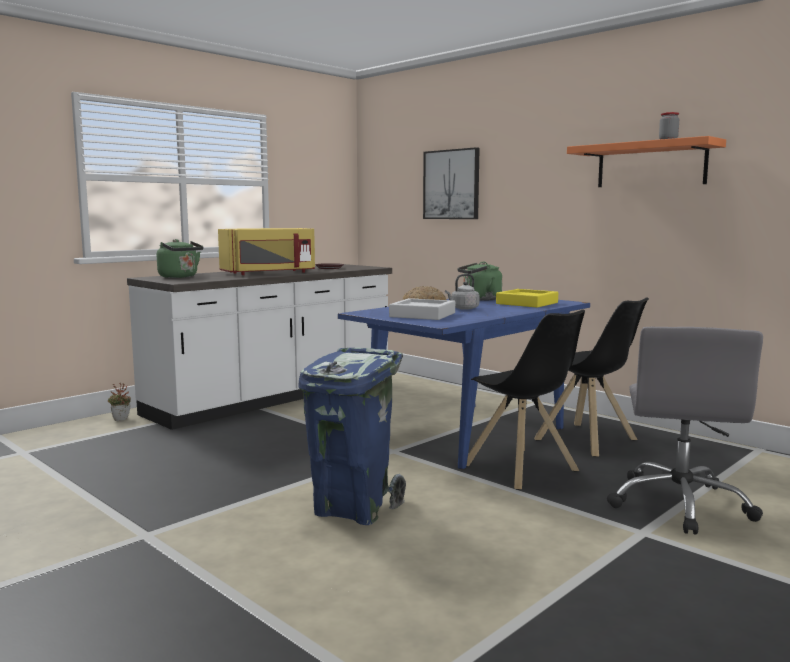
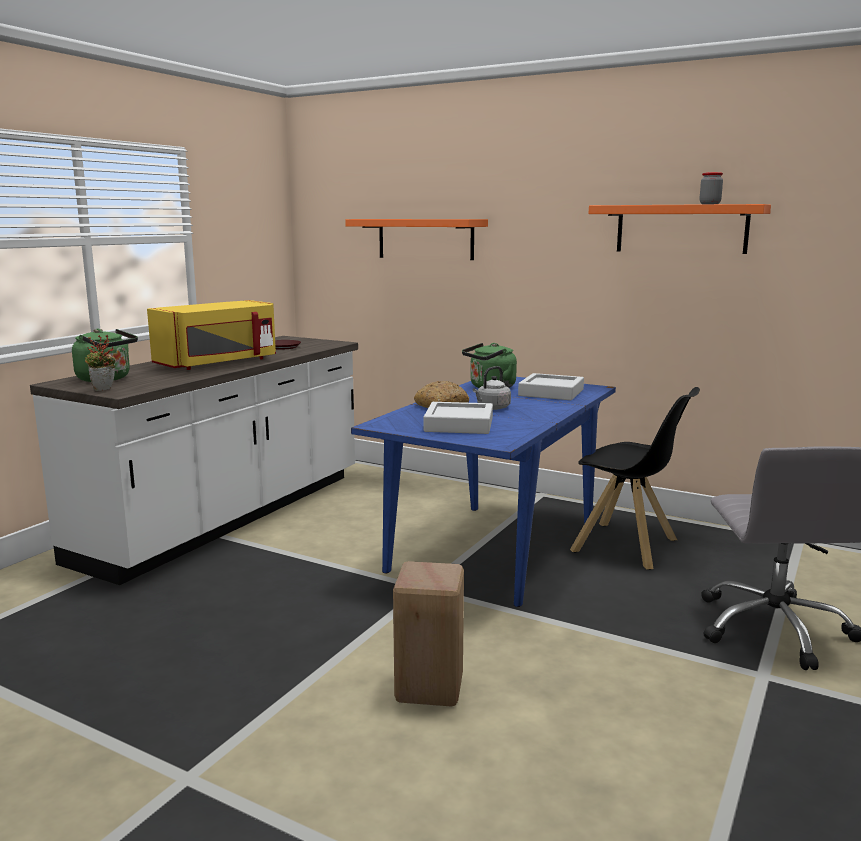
camera: 15 degrees left, 5 degrees up
(121, 420) = (37, 576): potted plant -> potted plant (104, 390)
(354, 508) = (431, 687): blue trash can -> beige stool
(451, 184) = (425, 239): picture -> orange shelf
(522, 469) = (584, 598): black chair -> none
(527, 303) = (551, 392): yellow tray -> grey tray

